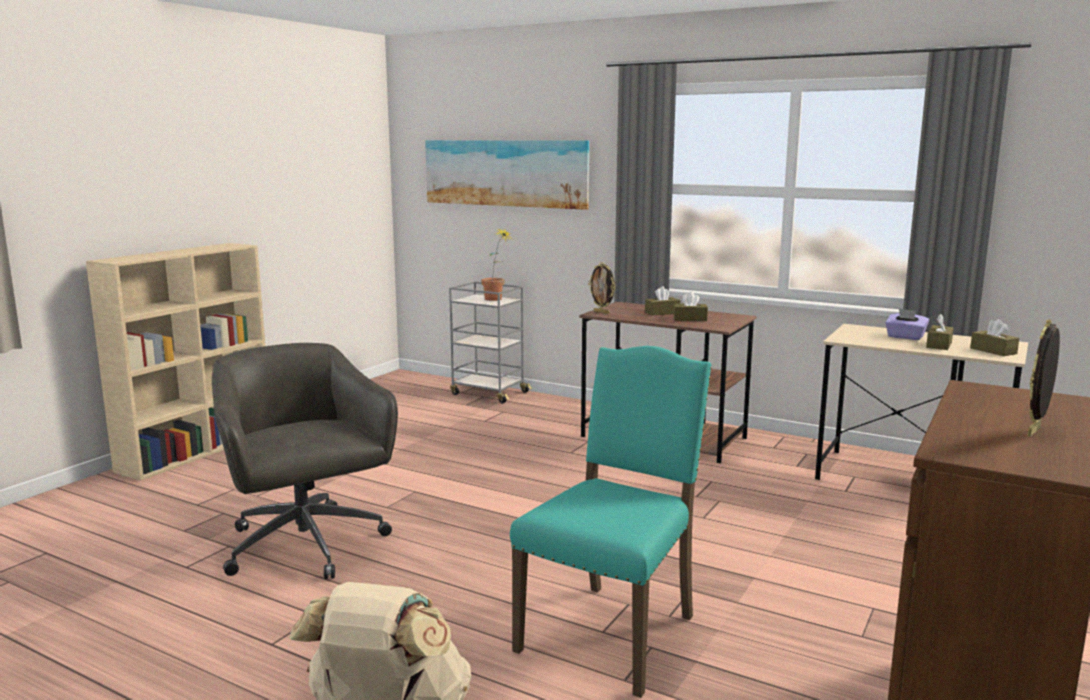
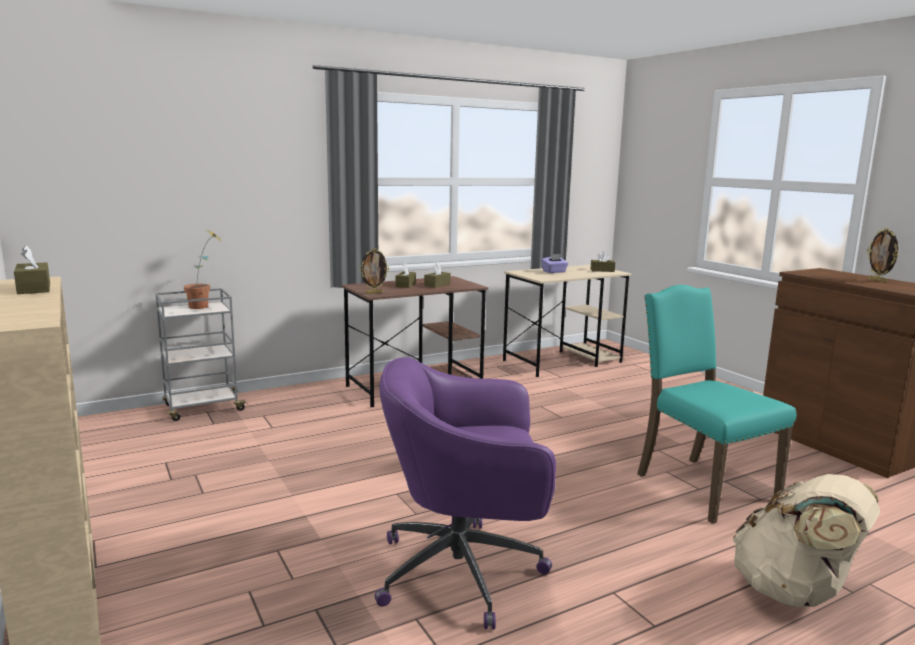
camera: 60 degrees left, 0 degrees up
(306, 547) = (464, 571): grey office chair -> purple office chair
(505, 173) = (186, 170): picture -> none
(939, 345) = (579, 272): brown tissue box -> brown tissue box (34, 288)

